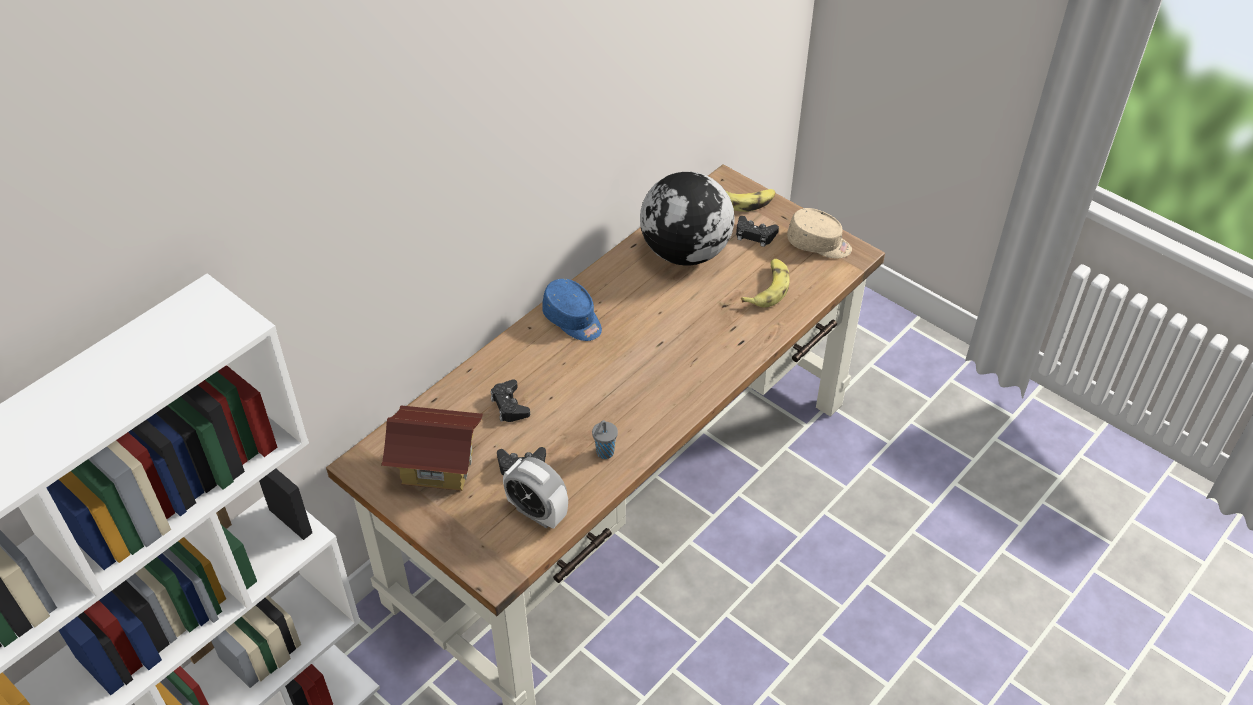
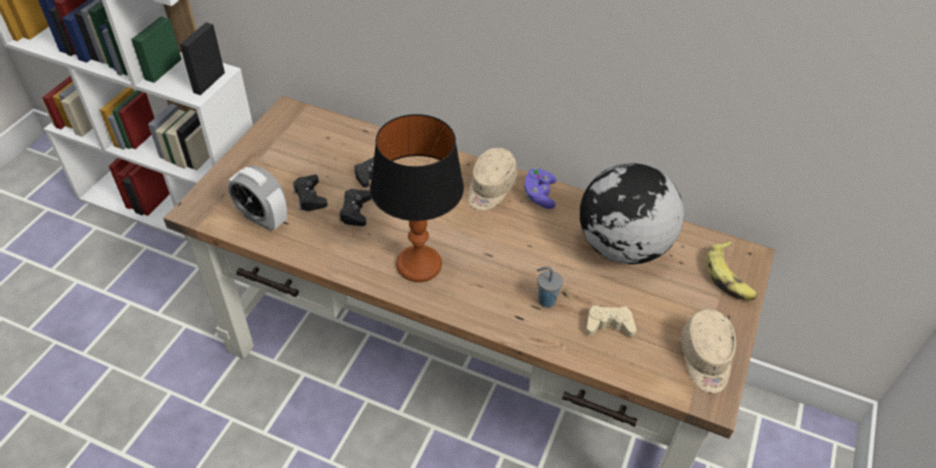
camera: 70 degrees right, 0 degrees up
(437, 466) = (296, 150): toy house -> none
(537, 512) = (262, 218): alarm clock -> alarm clock turned 75 degrees counterclockwise
(573, 320) = (490, 189): blue cap -> beige cap
(598, 287) = (539, 195): none -> purple game controller
(604, 453) = (339, 246): grey cup -> grey cup (545, 300)
(653, 396) = (419, 264): none -> table lamp
(755, 235) = (683, 297): black game controller -> black game controller (355, 211)
(768, 288) = (608, 325): banana -> beige game controller

